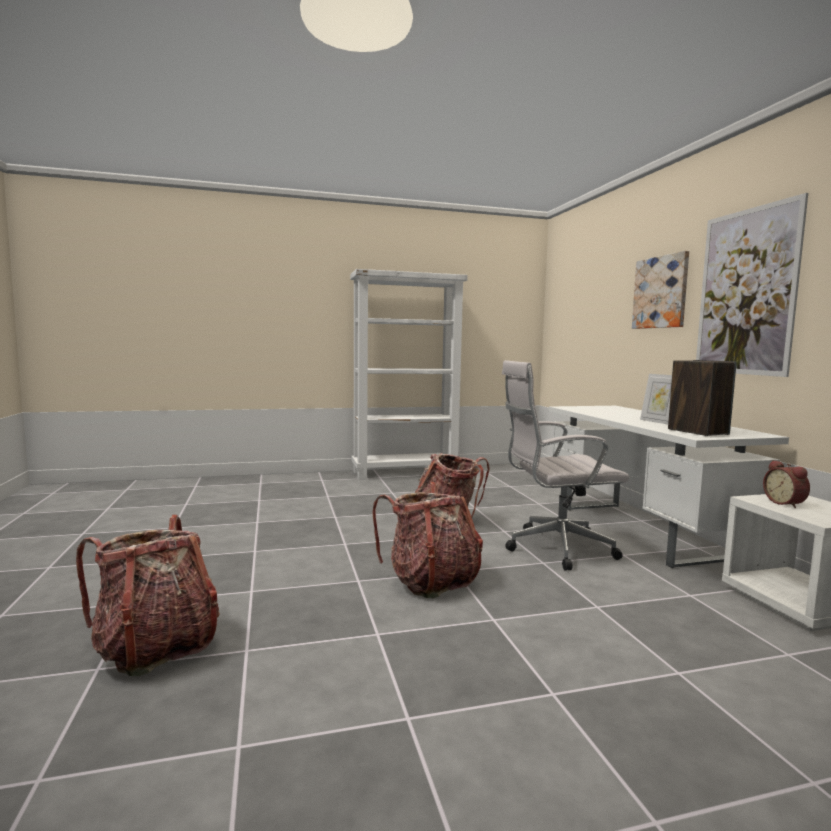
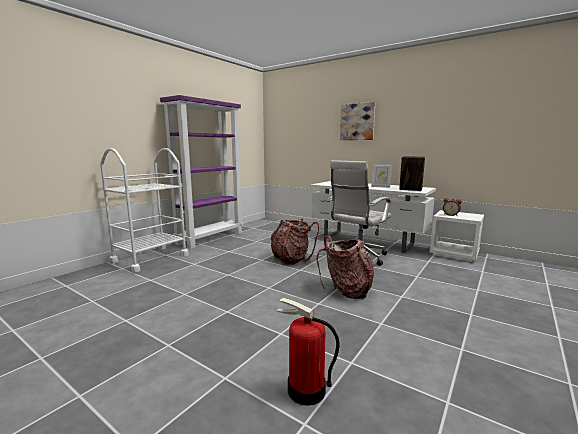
camera: 40 degrees left, 5 degrees up
(156, 647) = (305, 390): backpack -> fire extinguisher
(300, 480) = (150, 259): none -> white cart
(406, 473) = (210, 238): white bookcase -> purple bookcase
(746, 292) = (409, 124): picture -> none

